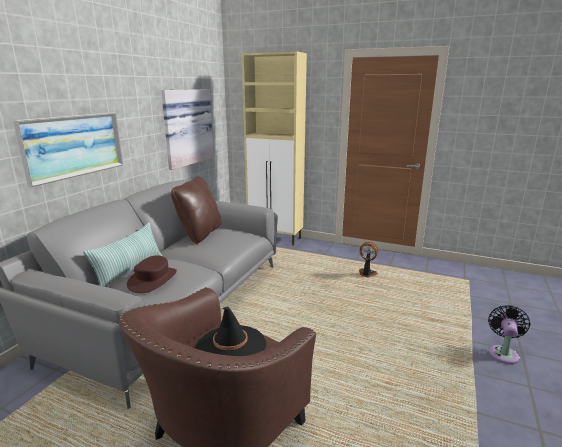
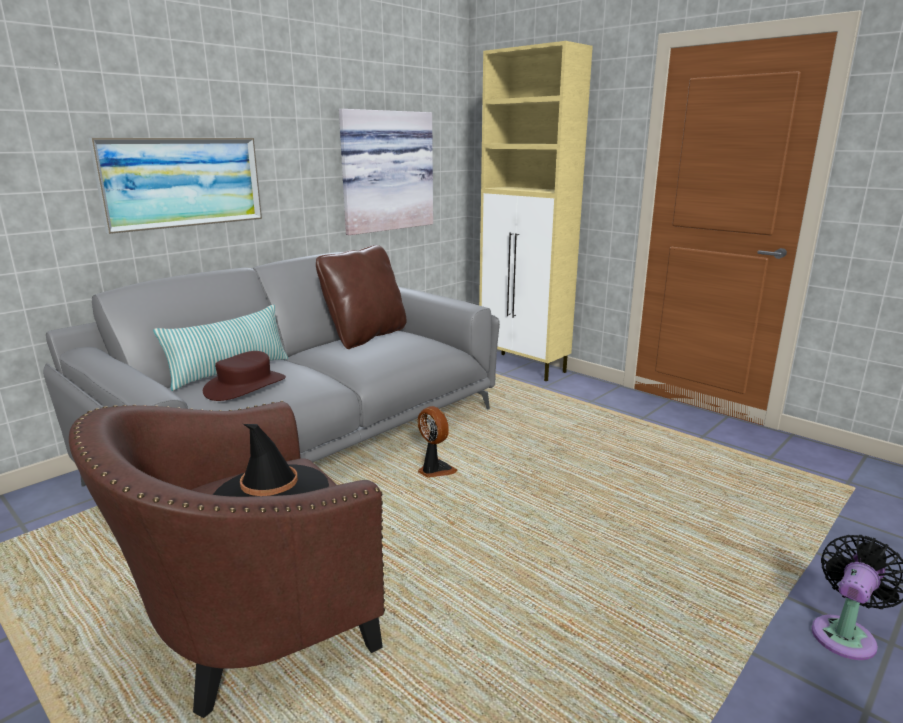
camera: 20 degrees right, 0 degrees up
(367, 274) = (647, 444): fan -> fan (435, 470)

